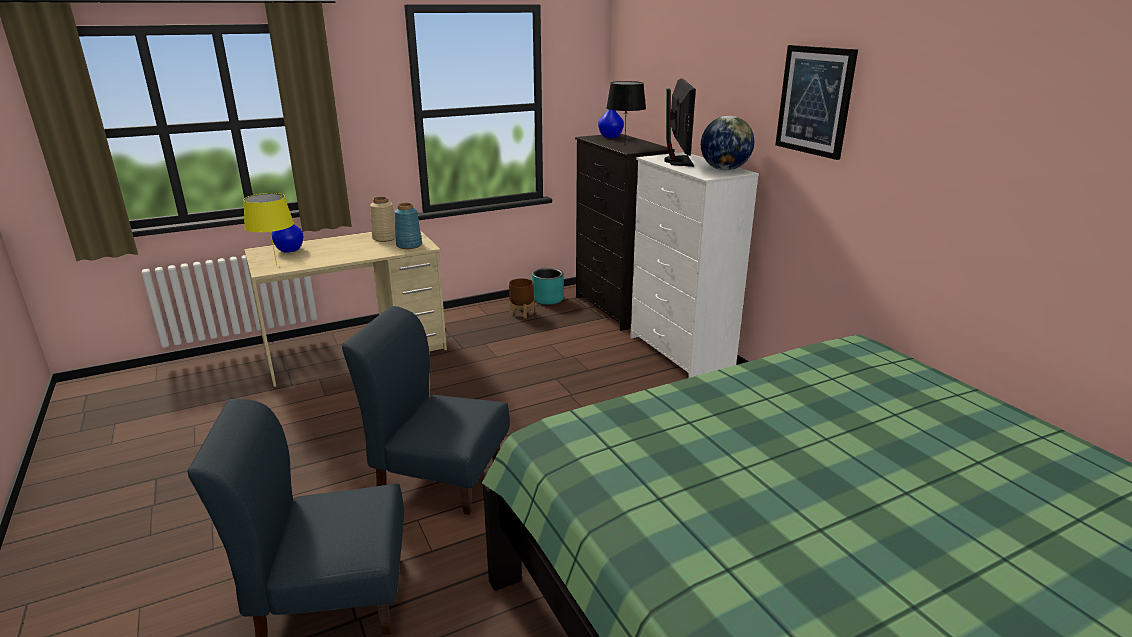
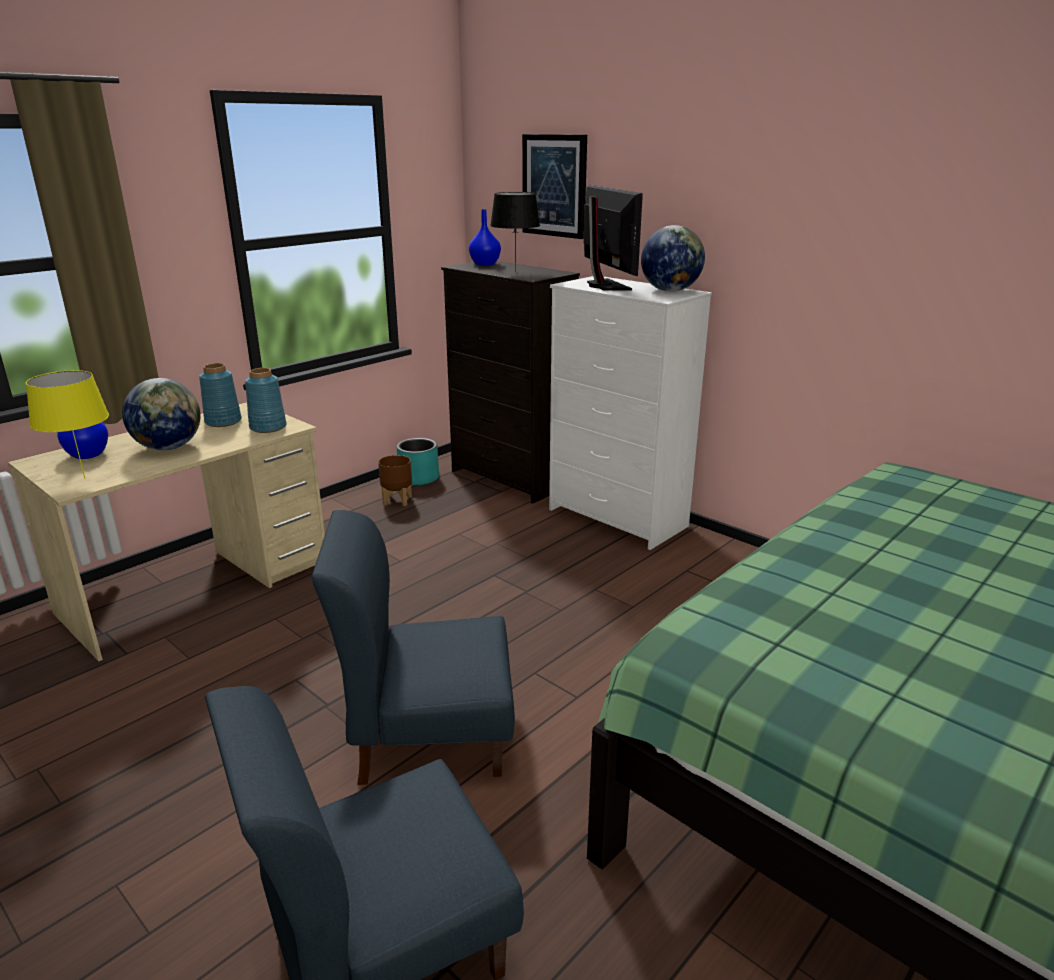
camera: 20 degrees left, 0 degrees up
(338, 251) = (169, 447): none -> globe
(385, 238) = (223, 421): beige vase -> blue vase
(815, 101) = (786, 201): picture -> picture (554, 186)

